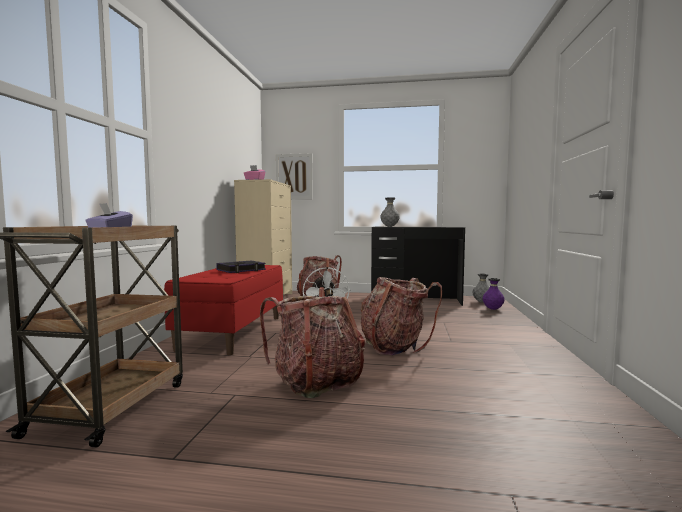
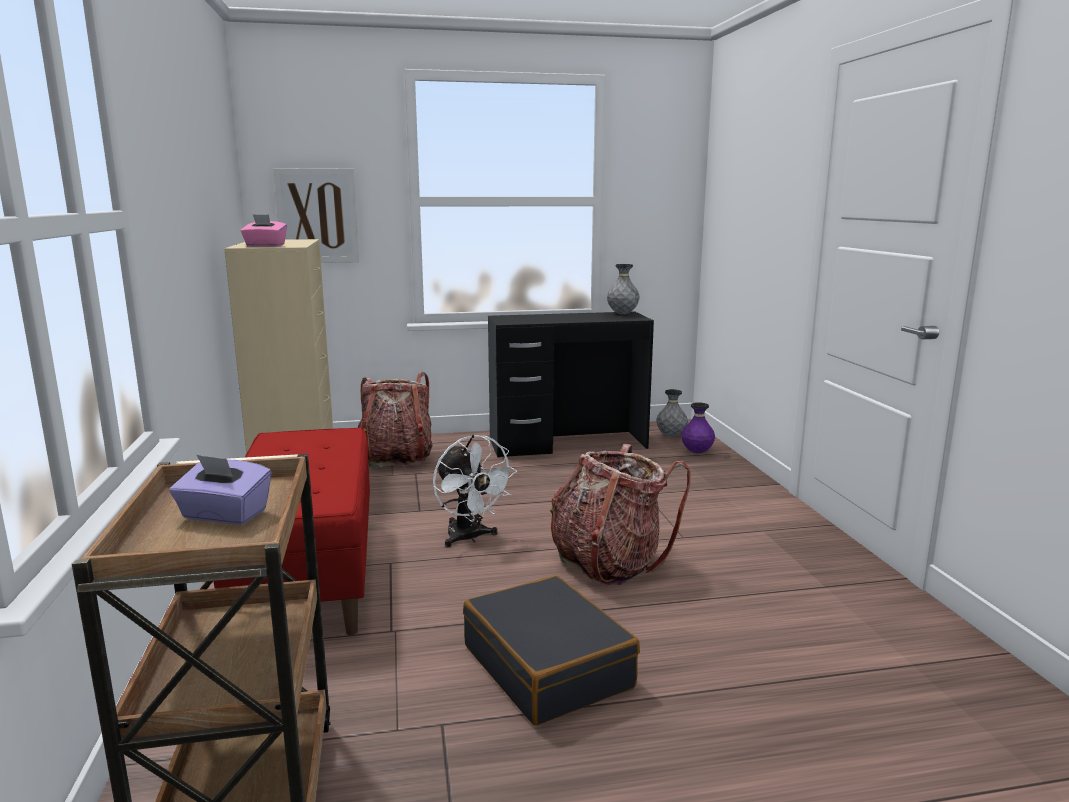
camera: 20 degrees left, 10 degrees up
(241, 270) = (312, 458): book -> none
(316, 381) = (548, 666): backpack -> black suitcase
(389, 226) = (526, 322): grey vase -> grey vase (622, 314)

